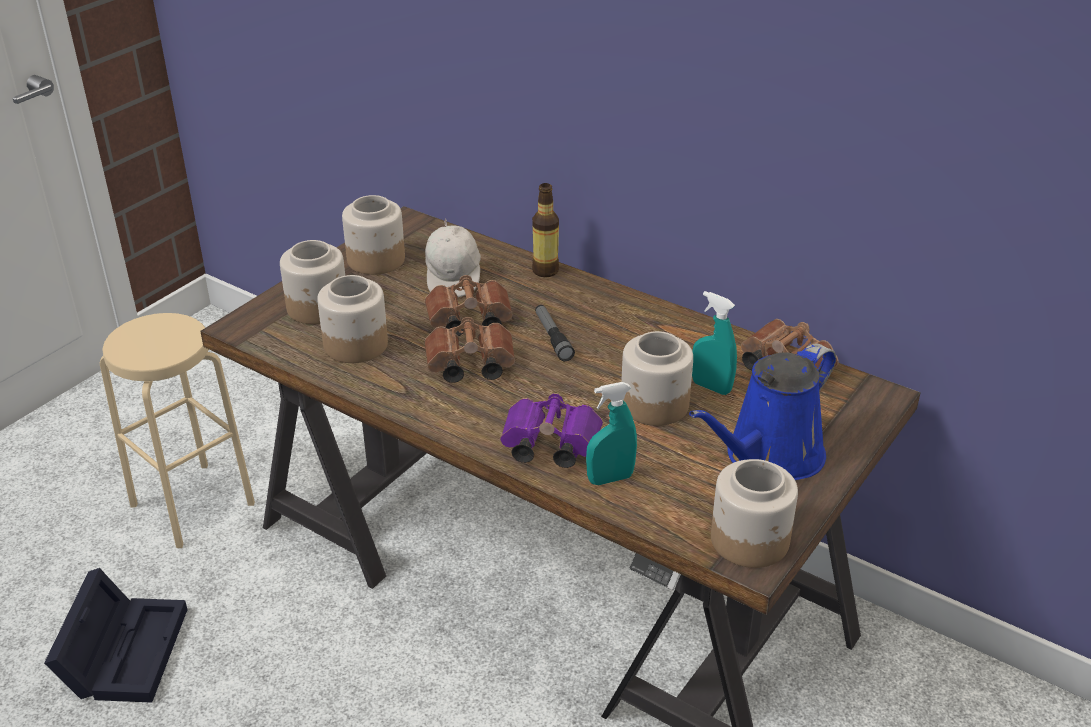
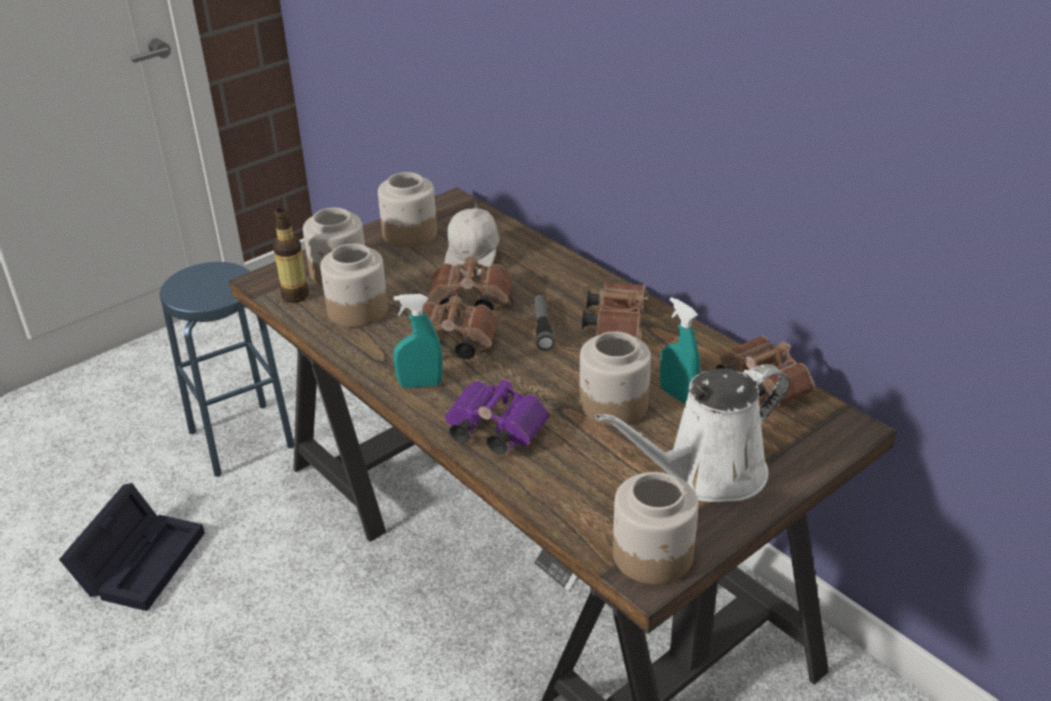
camera: 15 degrees right, 0 degrees up
(193, 504) = (241, 439): beige stool -> blue stool
(545, 271) = (562, 262): bottle -> bottle (295, 296)
(610, 479) = (539, 471): turquoise spray bottle -> turquoise spray bottle (420, 384)
(624, 325) = (617, 323): none -> brown binoculars
(768, 458) = (706, 474): blue watering can -> white watering can

